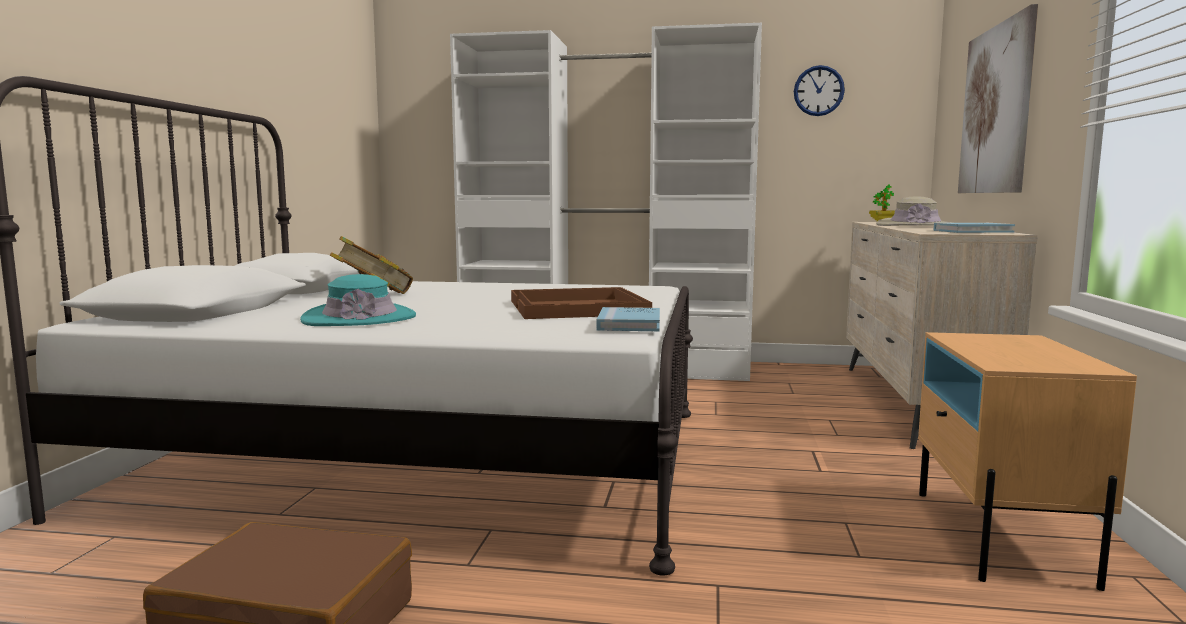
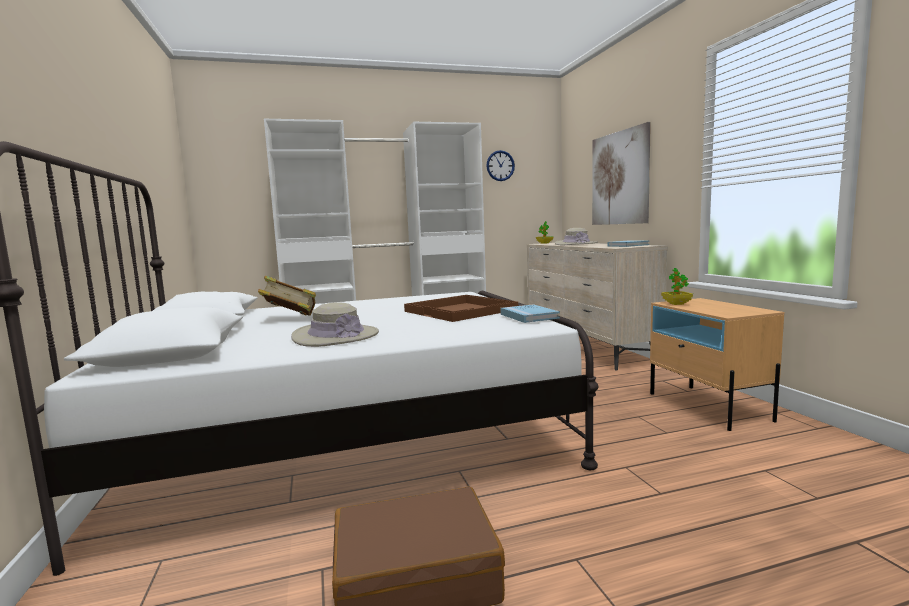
camera: 25 degrees left, 0 degrees up
(359, 318) = (336, 336): turquoise hat -> beige hat
(963, 338) = (676, 304): none -> potted plant

